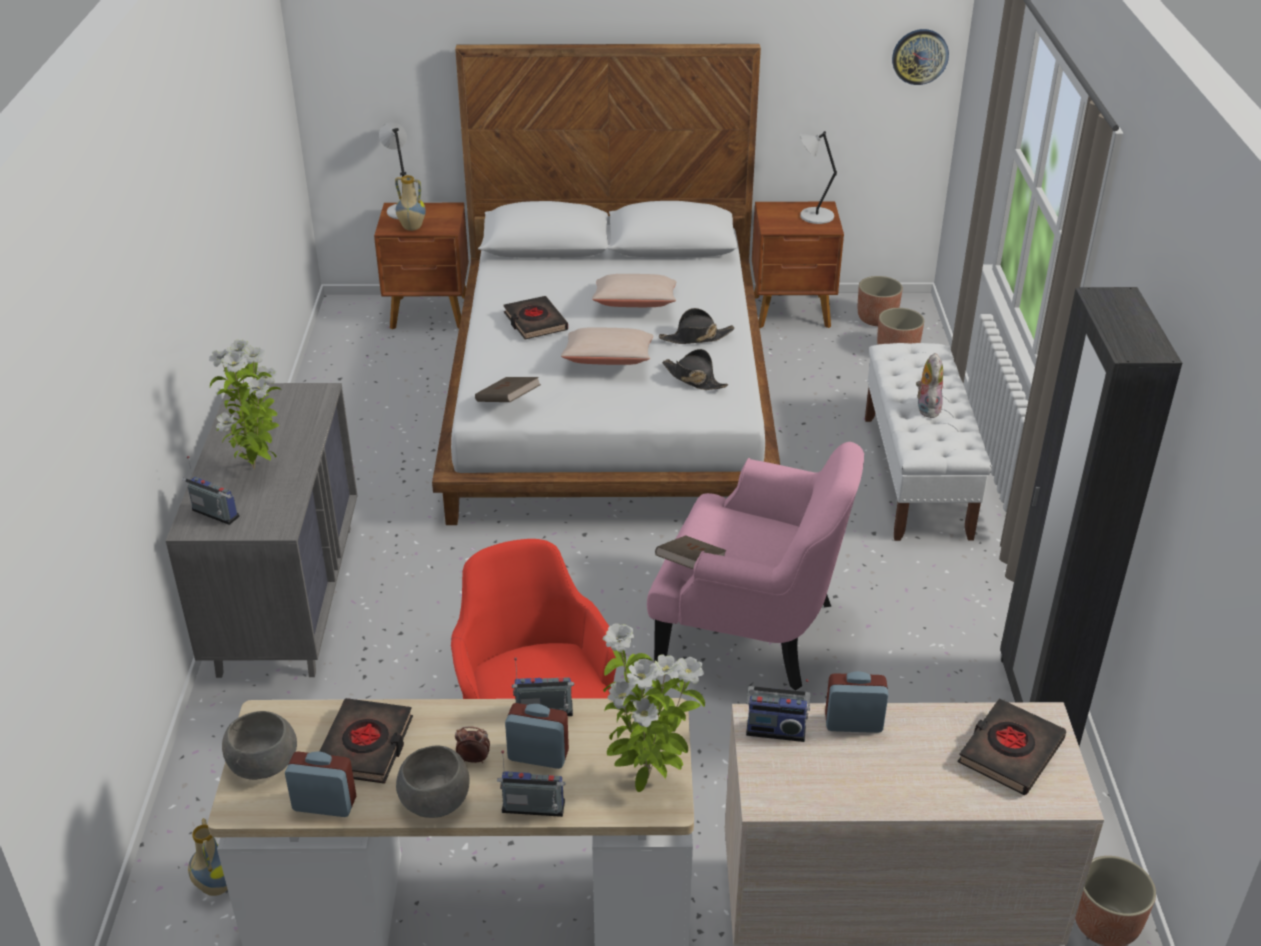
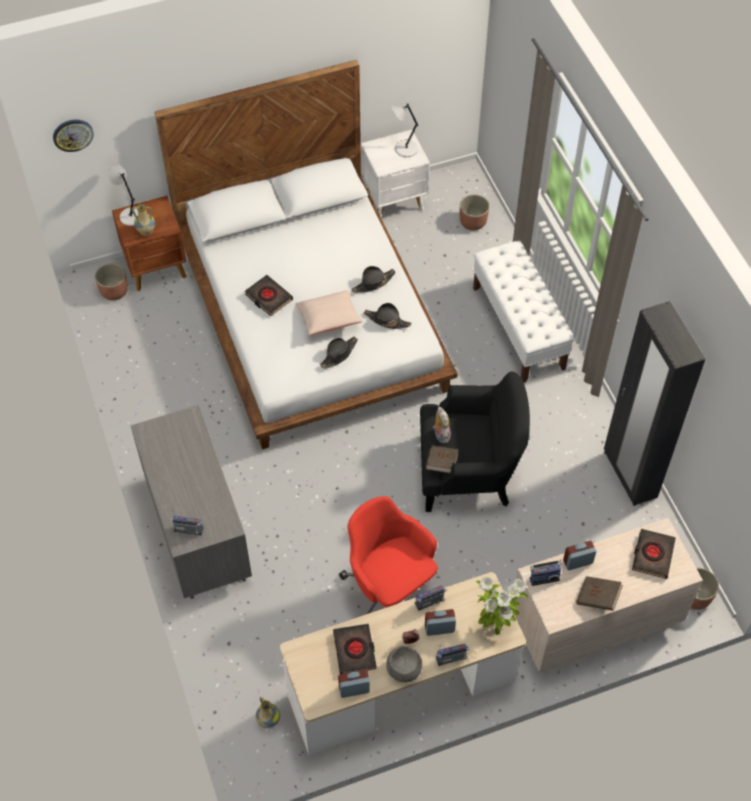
camera: 20 degrees left, 20 degrees up
(256, 468) = (190, 488): potted plant -> none
(262, 763) = (311, 677): grey bowl -> none
(508, 402) = (287, 374): brown book -> brown book (597, 598)
(599, 398) = (339, 354): none -> black hat
(635, 305) = (322, 262): beige pillow -> none
(752, 629) = (468, 472): pink armchair -> black armchair
(792, 312) = (394, 202): brown nightstand -> white nightstand
(876, 319) = (450, 194): planter -> planter (114, 292)
(920, 56) = (458, 38): wall clock -> wall clock (72, 134)
(926, 408) = (525, 302): plush toy -> plush toy (440, 434)

